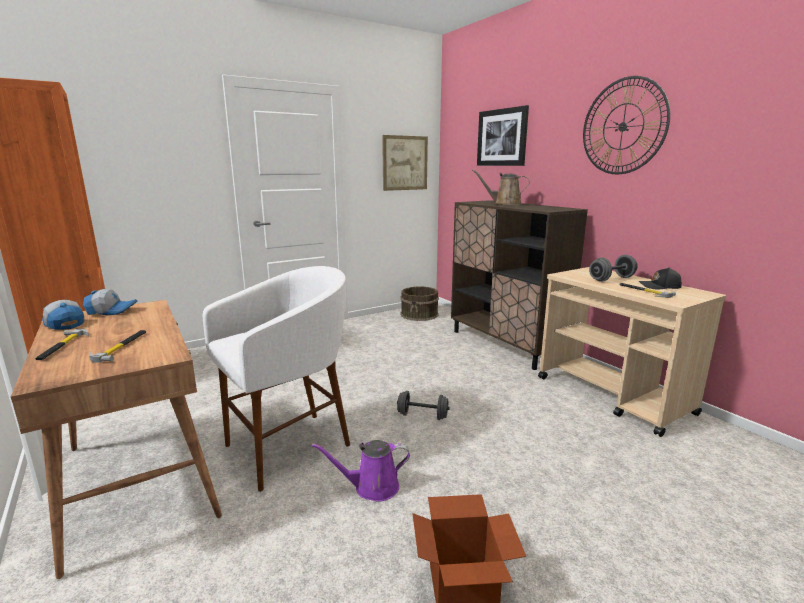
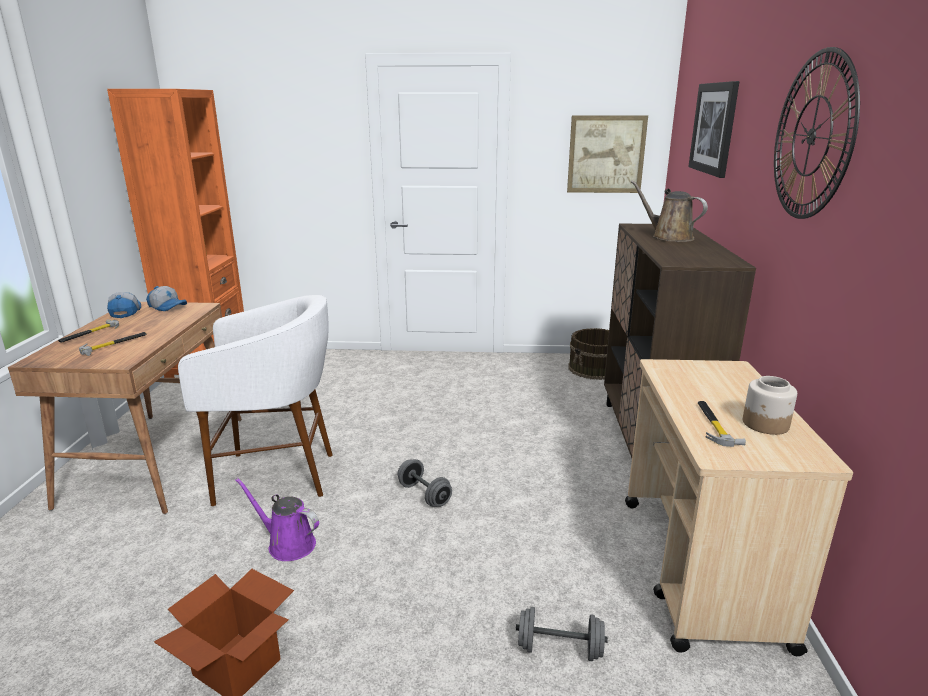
camera: 35 degrees right, 5 degrees up
(611, 279) = (718, 391): grey dumbbell -> grey dumbbell (559, 649)
(660, 286) = (765, 424): black cap -> jar

